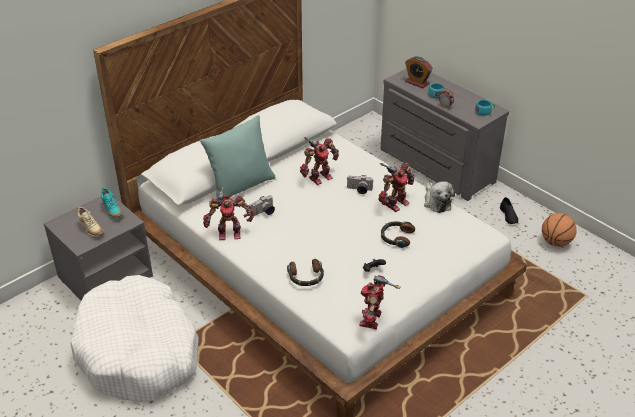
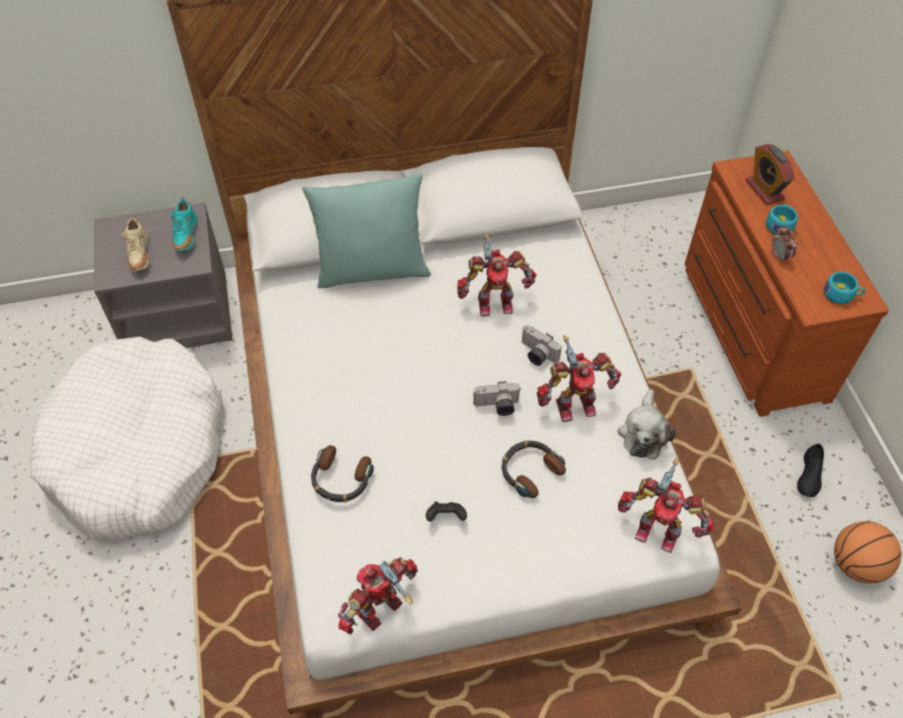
camera: 30 degrees right, 15 degrees up
(229, 233) = (298, 346): toy robot -> toy robot (658, 530)
(263, 213) = (368, 332): camera -> camera (497, 406)
(434, 166) = (749, 330): grey dresser -> brown dresser

